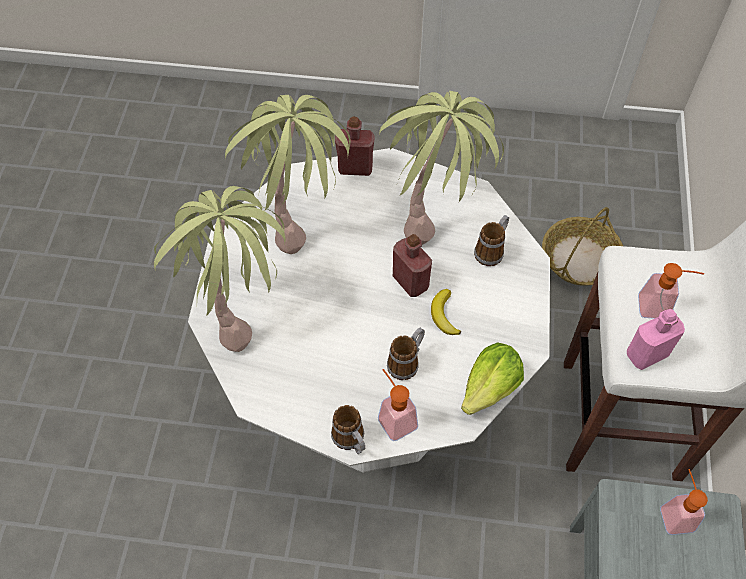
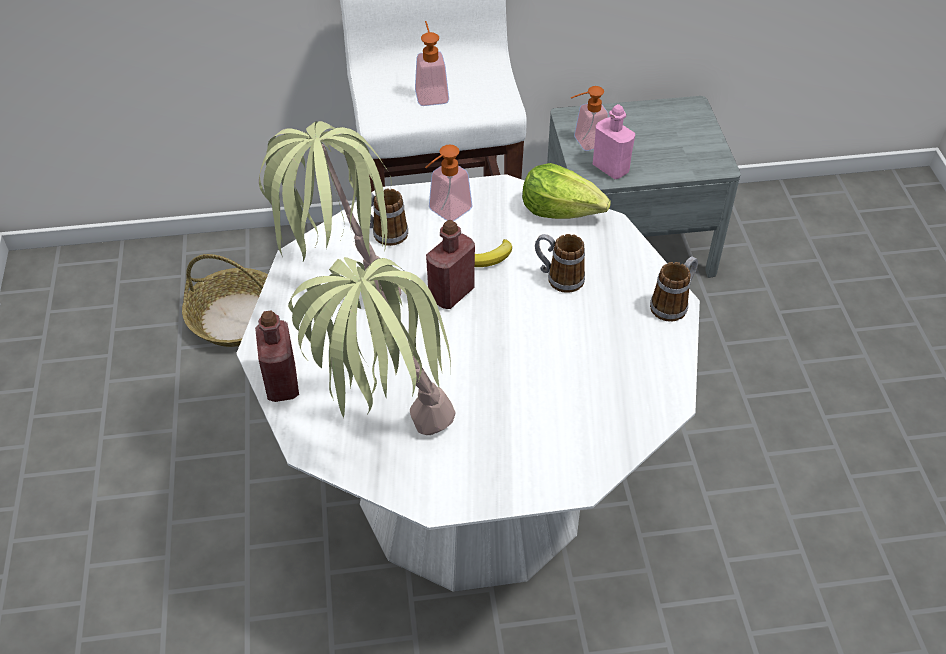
camera: 105 degrees left, 10 degrees down
(239, 307) = (550, 453): potted plant -> none
(394, 417) = (629, 276): soap dispenser -> soap dispenser (445, 213)
(646, 354) = (489, 97): pink bottle -> pink bottle (610, 168)

